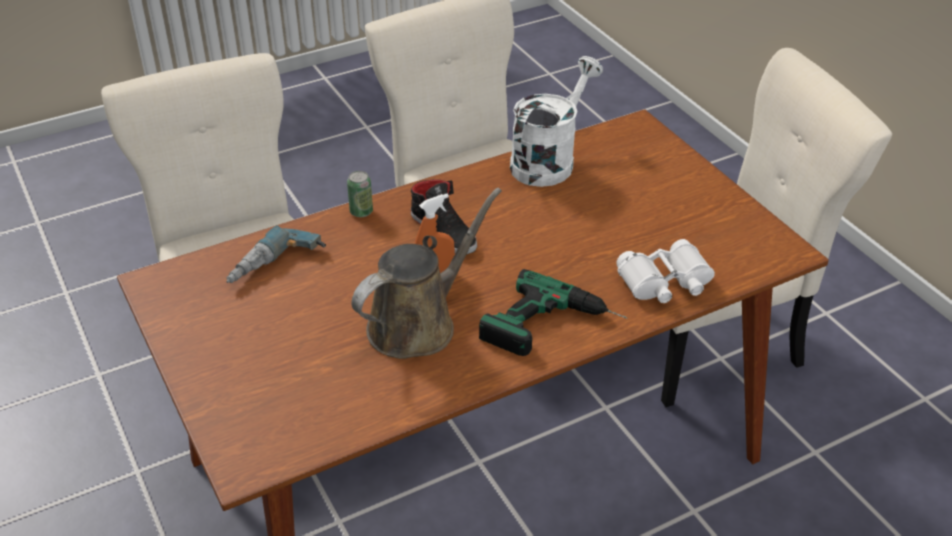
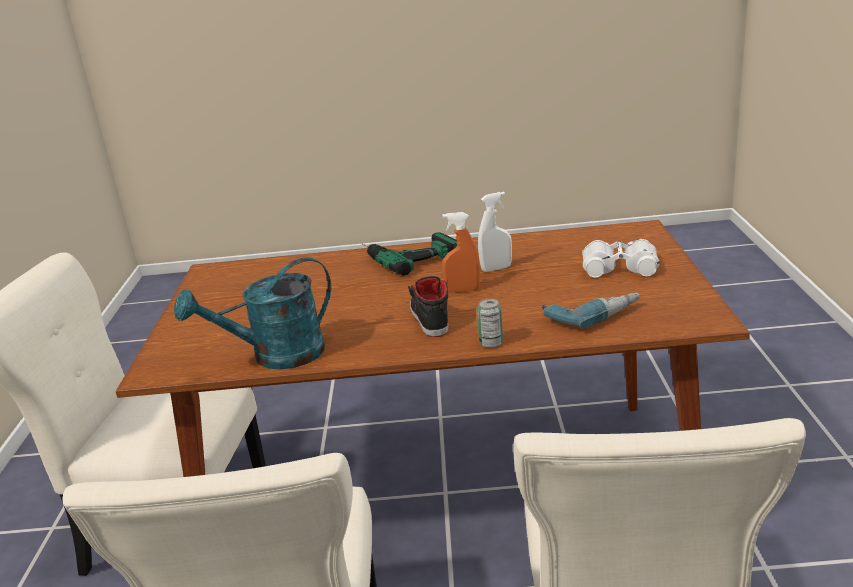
camera: 150 degrees left, 15 degrees down
(418, 324) = (496, 269): brown watering can -> white spray bottle
(548, 160) = (276, 356): white watering can -> turquoise watering can
(665, 282) = (308, 266): white binoculars -> white binoculars (619, 267)

